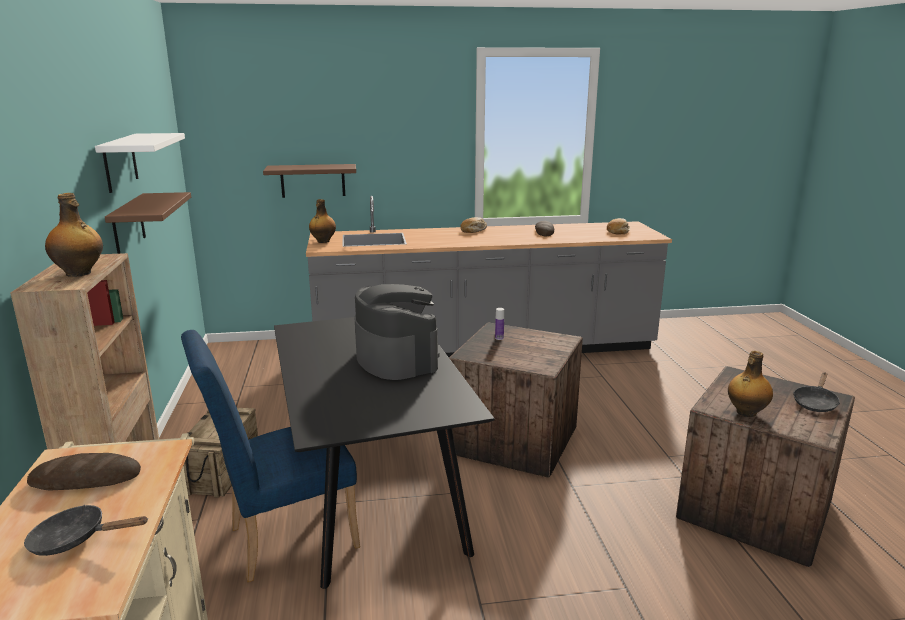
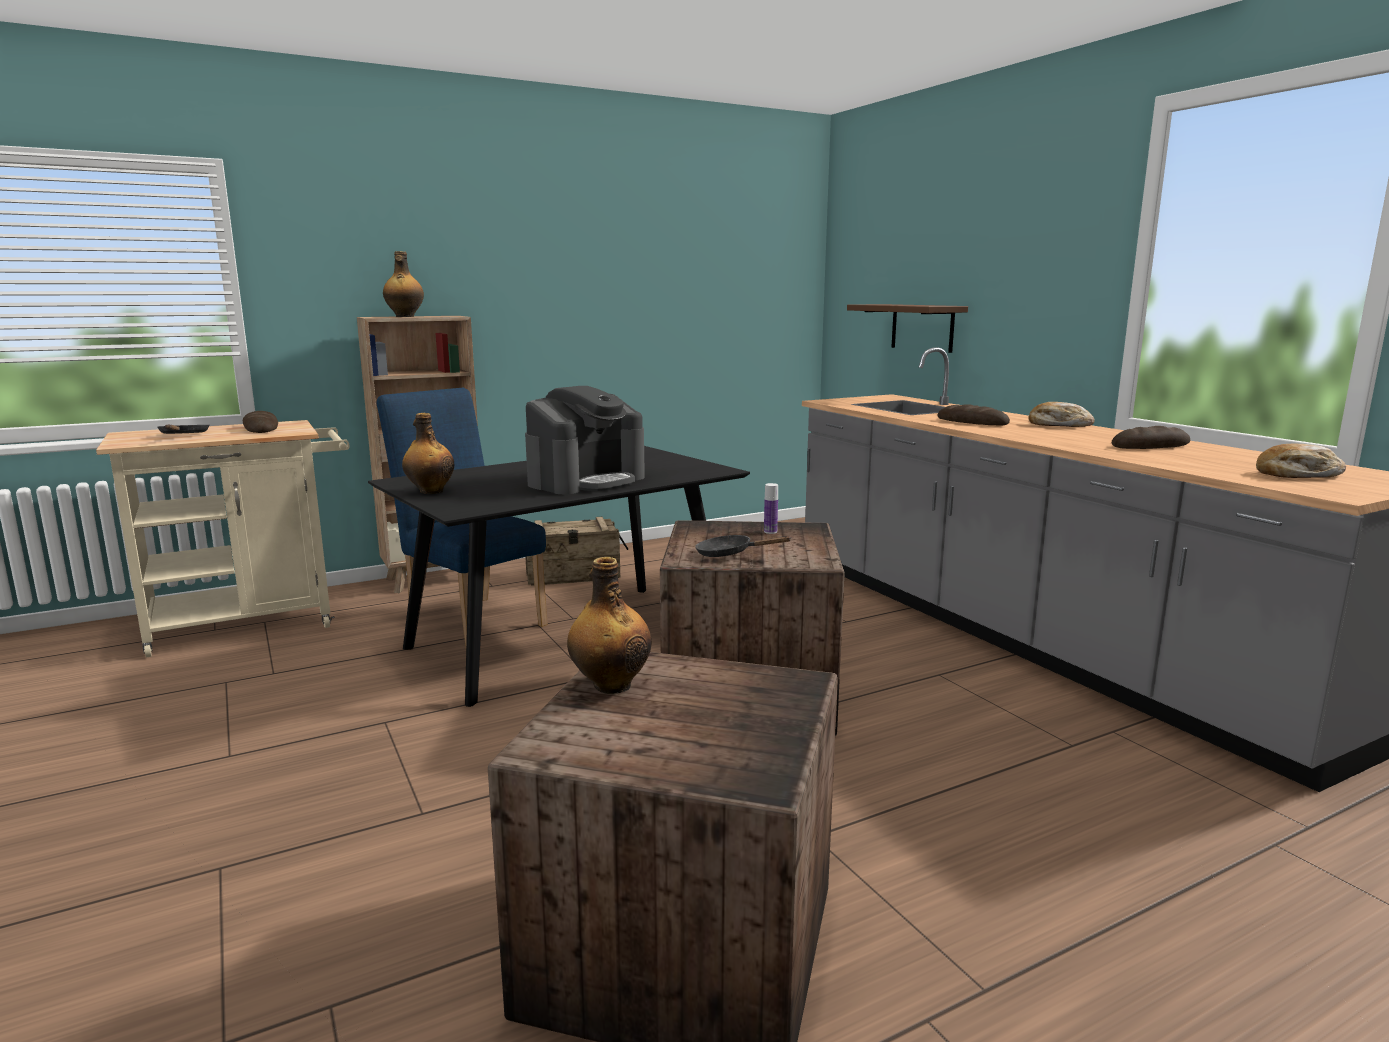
camera: 70 degrees right, 5 degrees down
(120, 162) = (623, 265): white shelf -> none
(128, 225) = (618, 327): brown shelf -> none
(323, 241) = (857, 399): bottle -> bottle (430, 491)
(447, 239) = (972, 422): none -> bread
(815, 402) = (707, 755): black frying pan -> black frying pan (729, 554)

